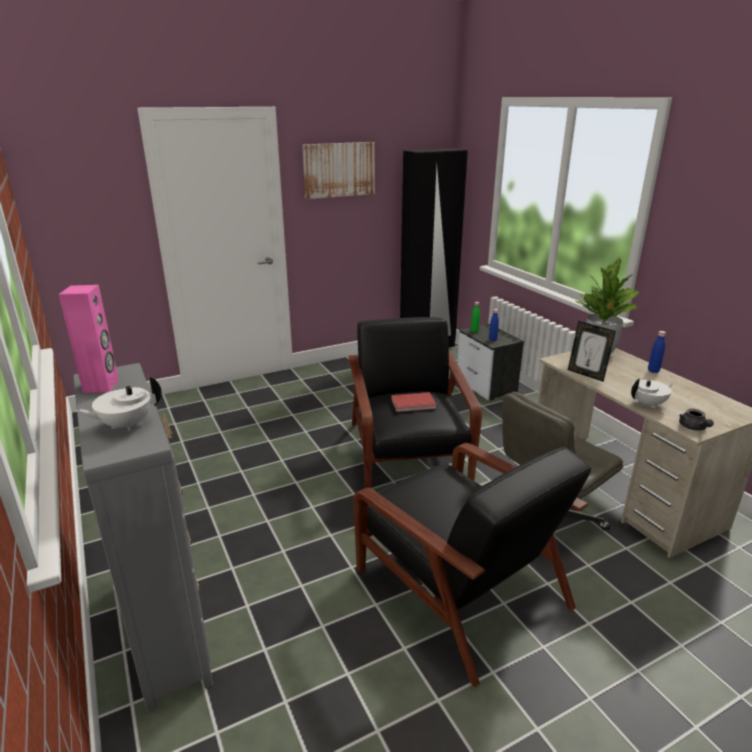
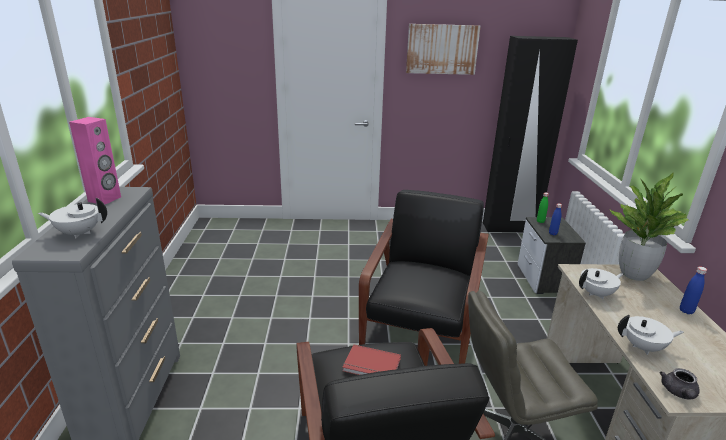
camera: 25 degrees right, 0 degrees up
(414, 404) = (424, 277): red book -> red book (371, 366)
(586, 374) = (596, 294): picture frame -> white teapot

